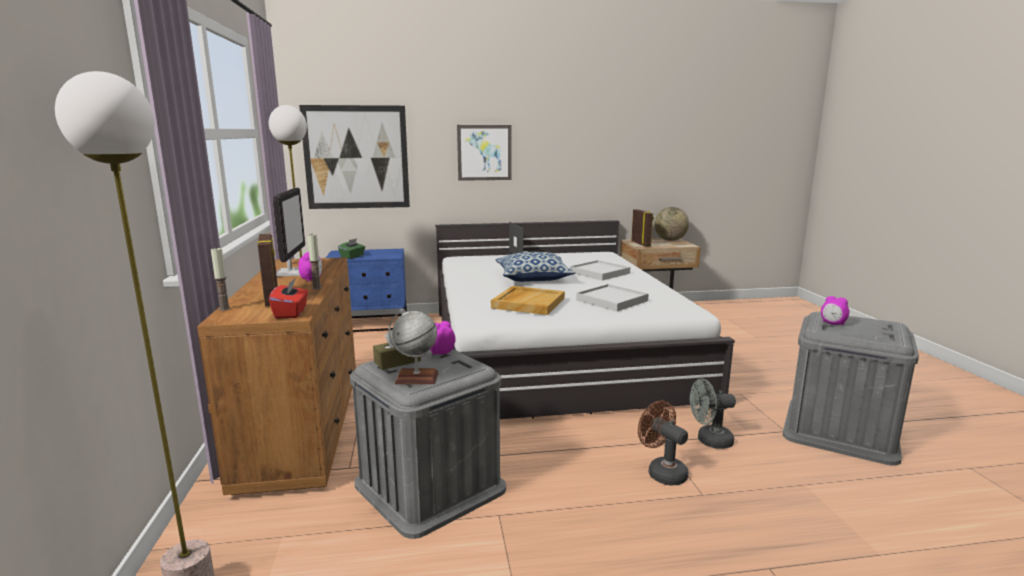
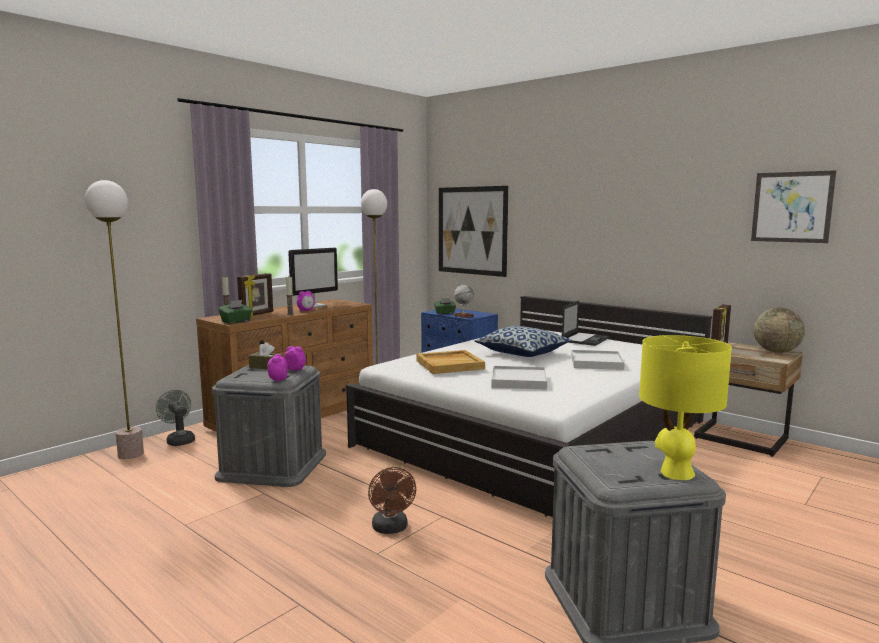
camera: 50 degrees right, 5 degrees down
(291, 313) = (236, 321): red tissue box -> green tissue box
(416, 378) = (246, 375): globe -> globe (463, 316)
(484, 152) = (570, 229): picture -> picture (791, 207)
(662, 472) = (391, 529): brown fan -> brown fan turned 150 degrees clockwise
(709, 441) = (477, 535): grey fan -> grey fan (178, 440)
(832, 324) = (617, 451): alarm clock -> alarm clock (277, 380)
(883, 324) = (676, 473): none -> yellow table lamp

